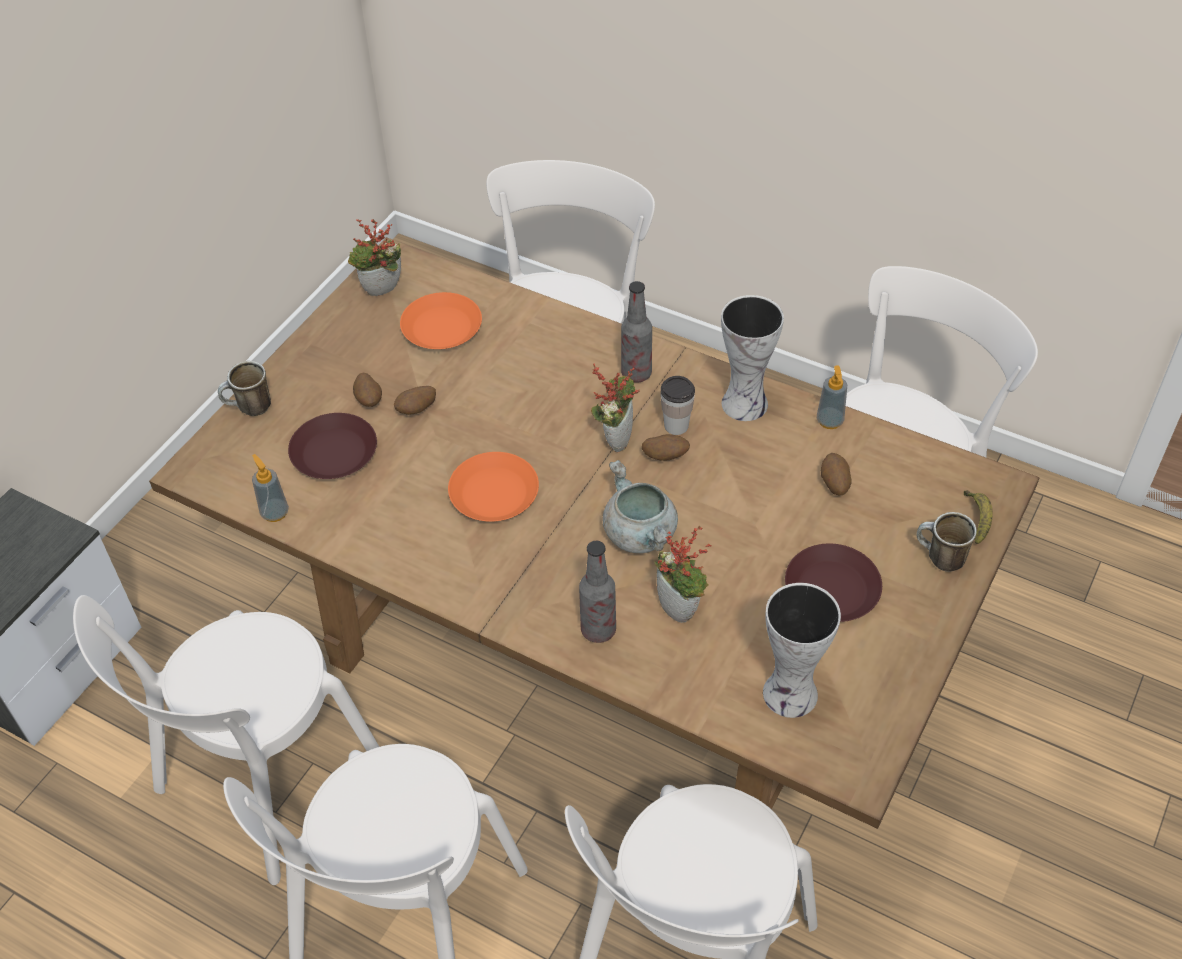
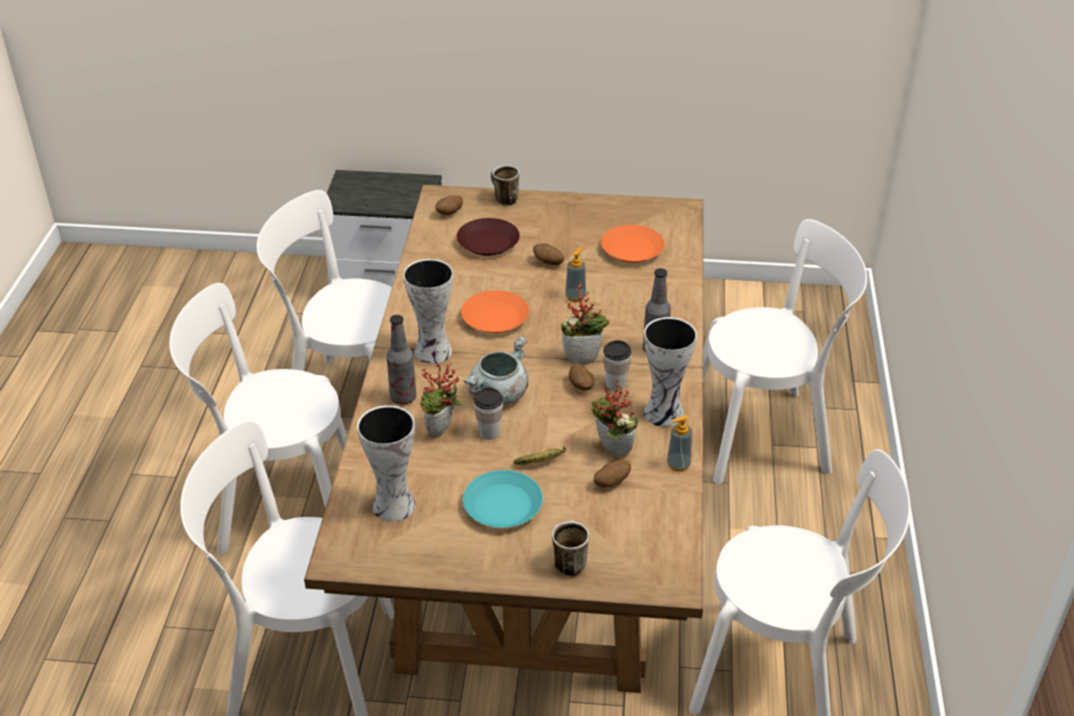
camera: 65 degrees right, 10 degrees down
(275, 512) = (425, 236): soap dispenser -> soap dispenser (575, 297)
(369, 400) = (543, 241): potato -> potato (449, 213)
(382, 293) = (645, 215): potted plant -> potted plant (611, 451)
(526, 576) = (432, 353): none -> vase
(703, 564) = (489, 432): none -> cup
(832, 588) = (503, 506): brown plate -> turquoise plate
(977, 519) = (626, 576): banana -> banana (542, 462)

